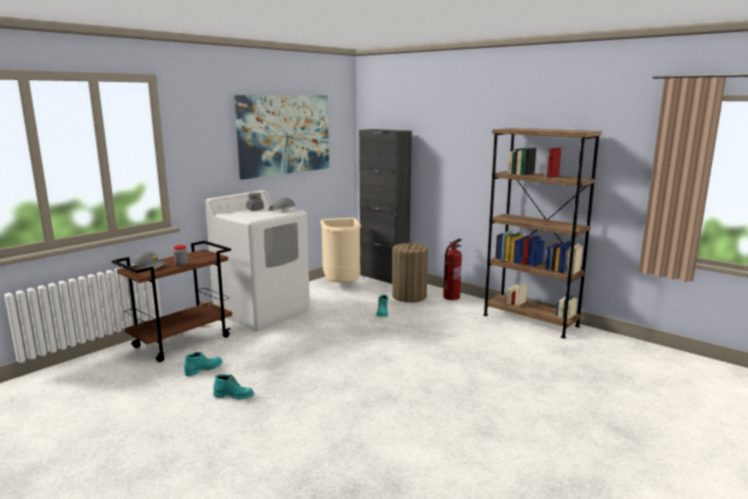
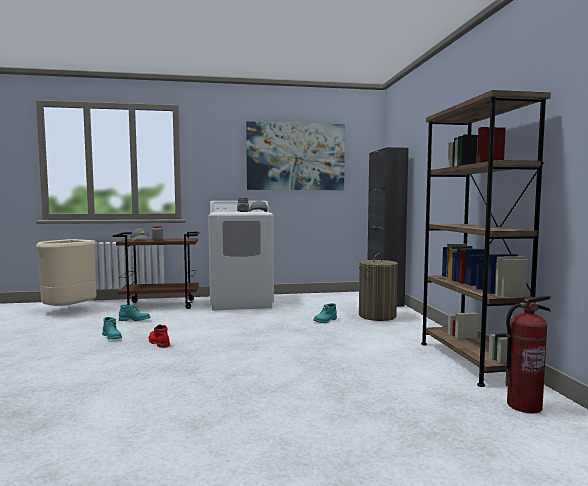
camera: 40 degrees right, 10 degrees down
(297, 384) = (158, 343): none -> red boot
(342, 285) = (337, 299): beige trash can -> beige trash can (69, 310)
(451, 297) = (418, 324): fire extinguisher -> fire extinguisher (524, 406)

